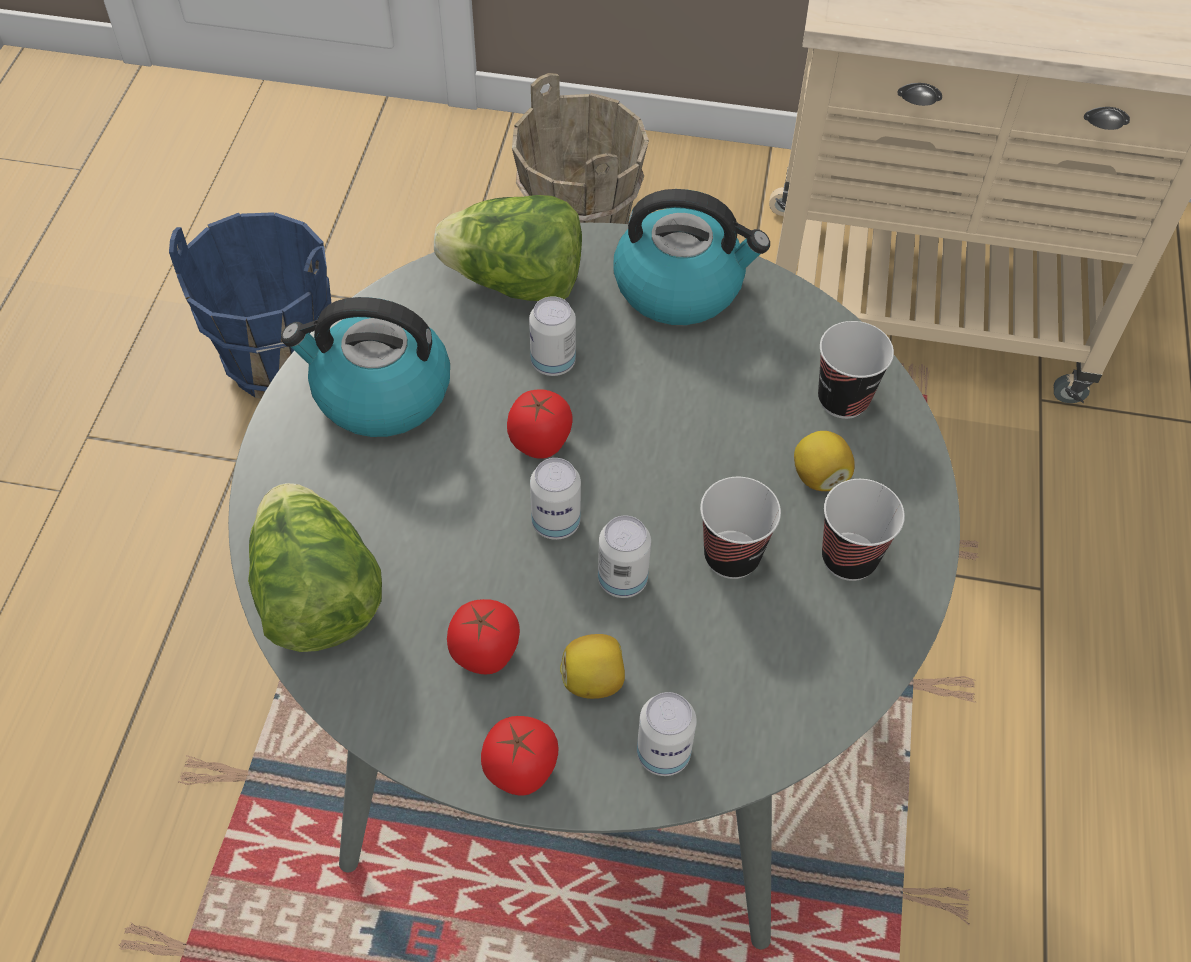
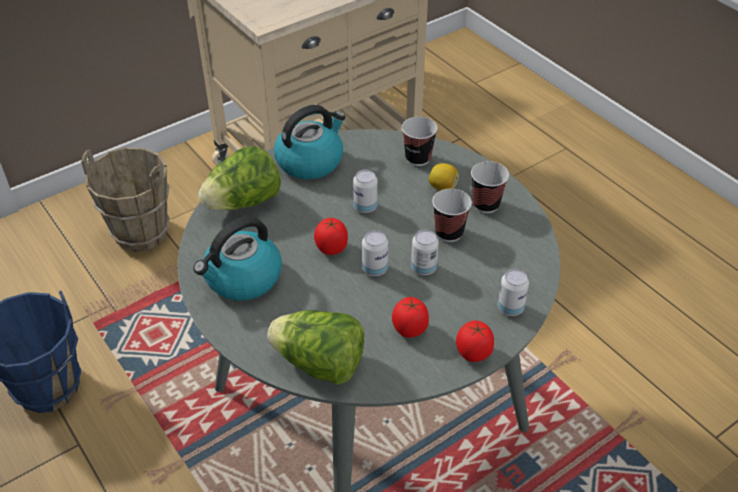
camera: 45 degrees left, 10 degrees down
(553, 362) = (297, 219): can -> can (365, 207)
(594, 680) = (458, 306): lemon -> none

